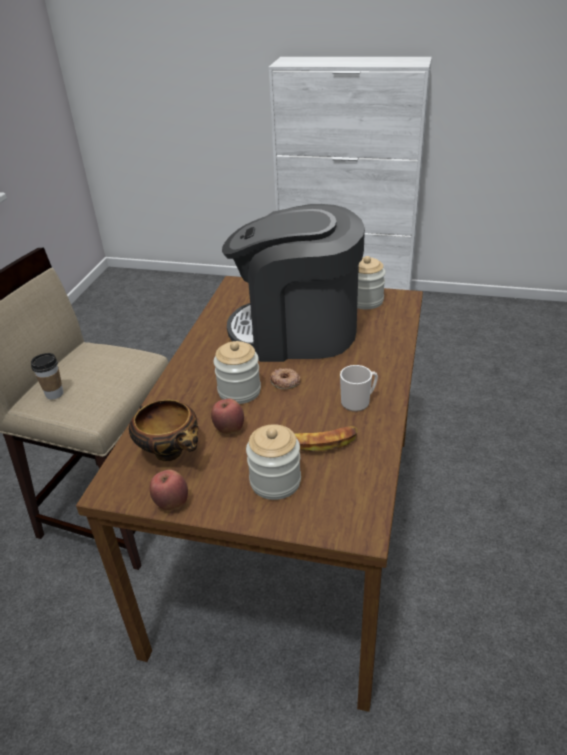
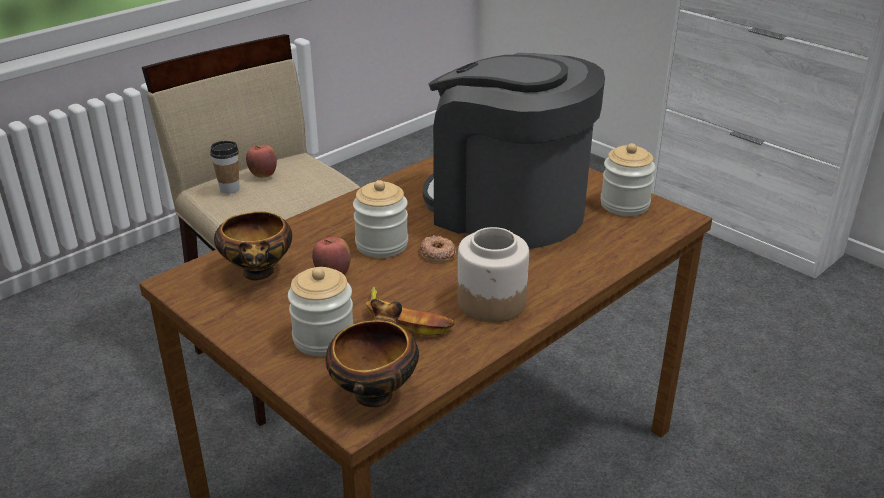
camera: 30 degrees right, 5 degrees down
(171, 503) = (214, 315): apple -> apple (263, 175)
(353, 504) = (374, 392): none -> bowl
(358, 402) = (492, 302): mug -> jar

